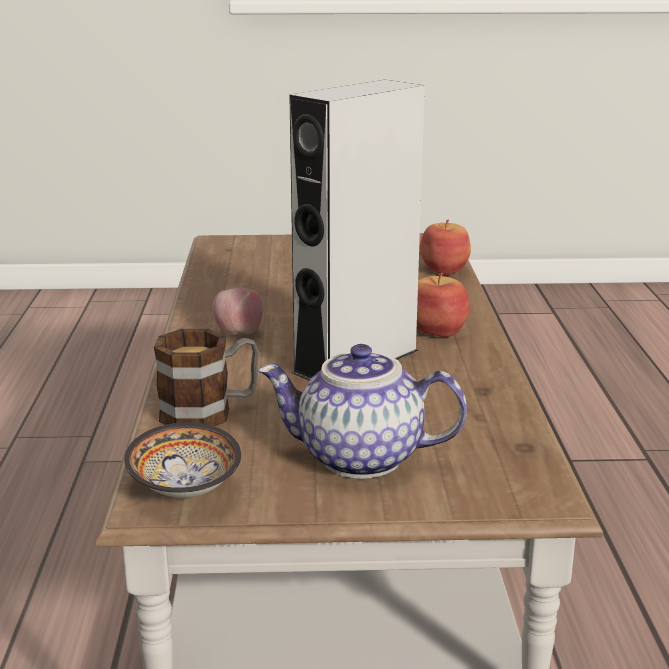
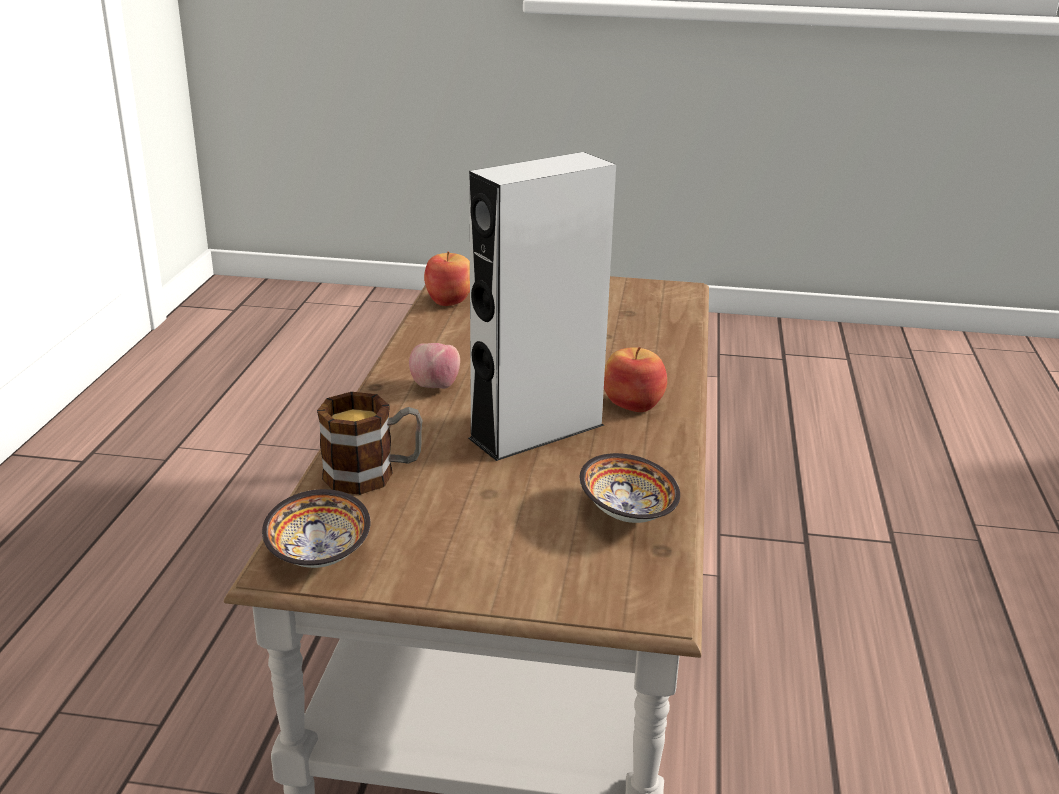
camera: 10 degrees right, 5 degrees up
(359, 459) = (493, 544): teapot -> none
(445, 269) = (675, 329): apple -> apple (450, 300)
(476, 419) = (627, 512): none -> bowl

